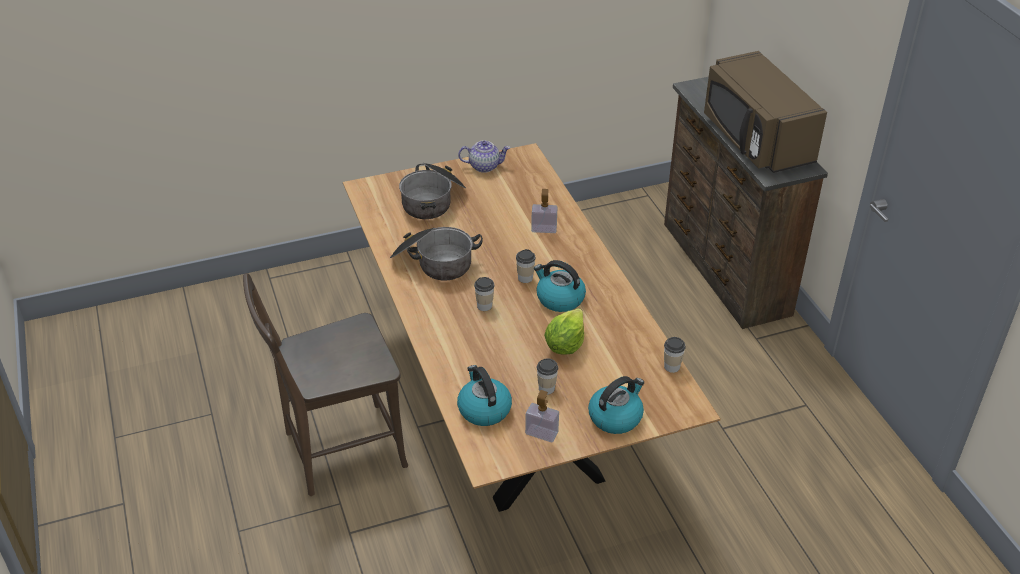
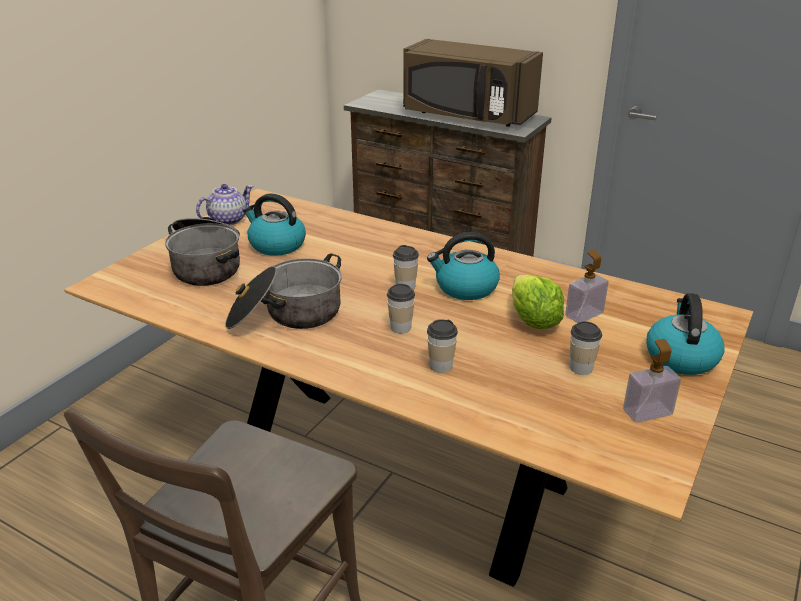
camera: 40 degrees left, 10 degrees down
(483, 409) = (555, 424): kettle -> kettle (276, 245)
(544, 229) = (362, 242): soap dispenser -> soap dispenser (584, 314)
(672, 366) = (648, 292): cup -> cup (441, 366)

